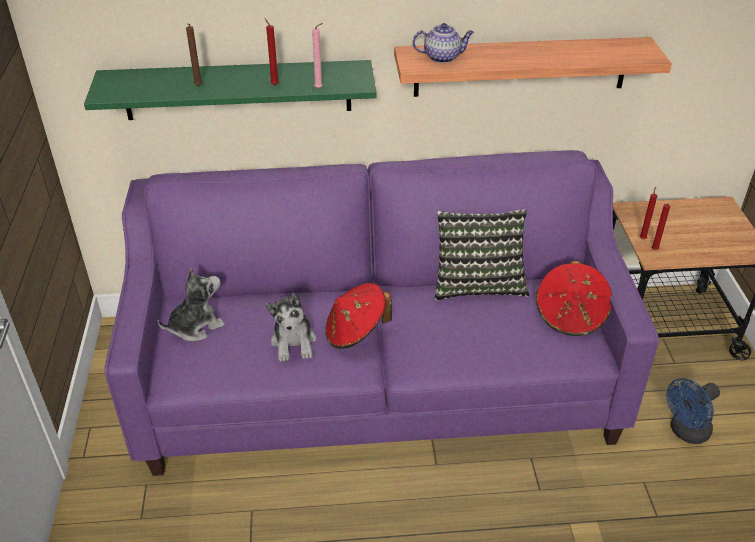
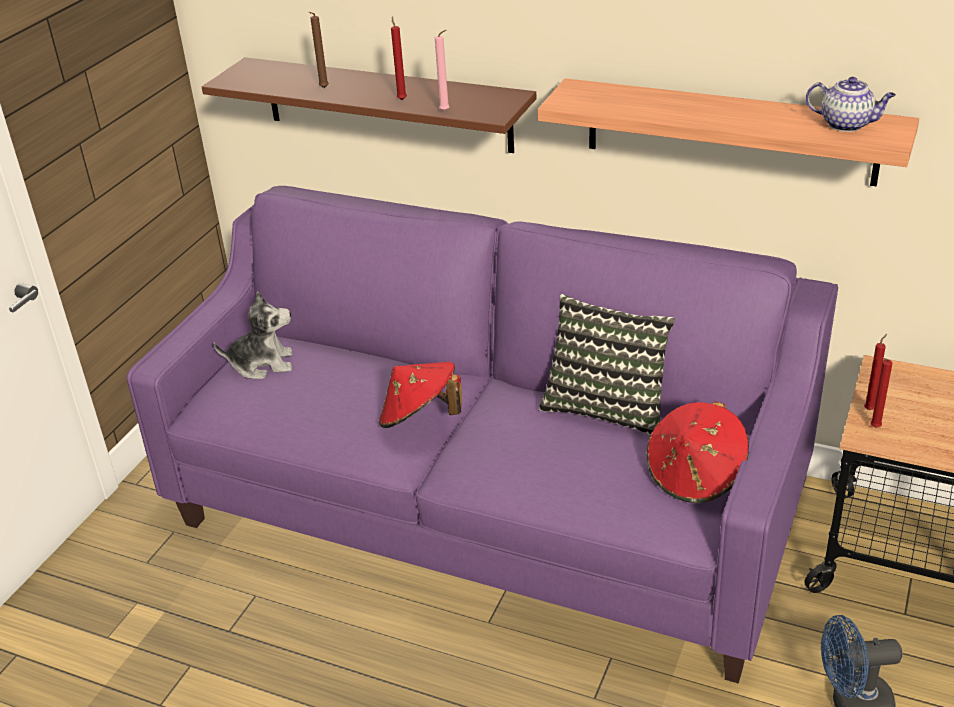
camera: 30 degrees right, 5 degrees down
(238, 90) = (386, 104): green shelf -> brown shelf
(294, 342) = (345, 408): plush toy -> none
(442, 57) = (607, 98): teapot -> teapot (847, 124)

